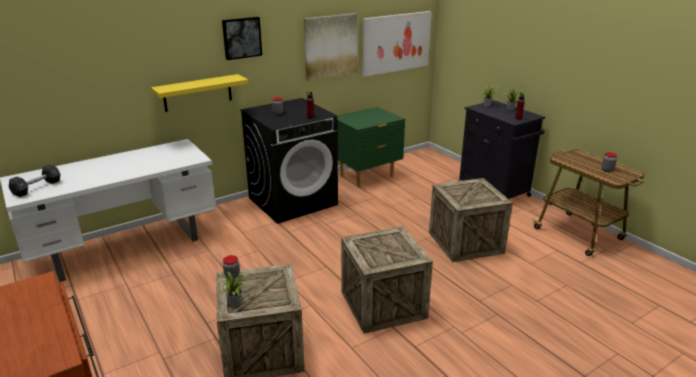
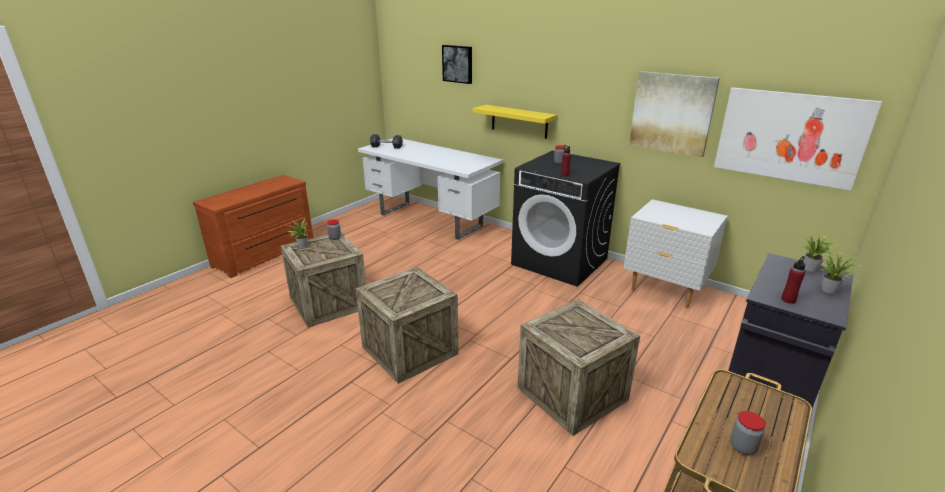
camera: 70 degrees right, 0 degrees up
(241, 37) = (566, 78): picture -> picture (458, 64)
(367, 176) = (665, 290): green nightstand -> white nightstand

